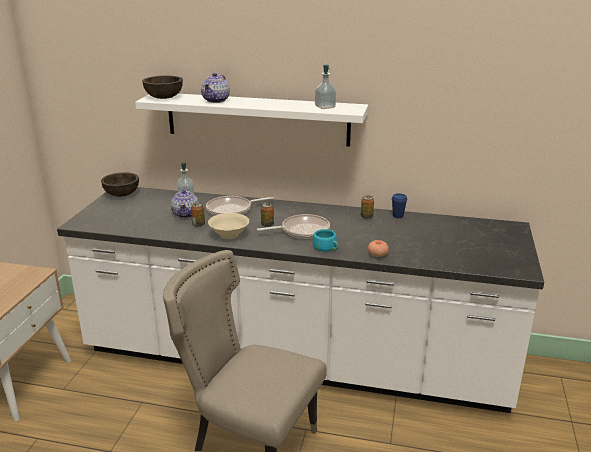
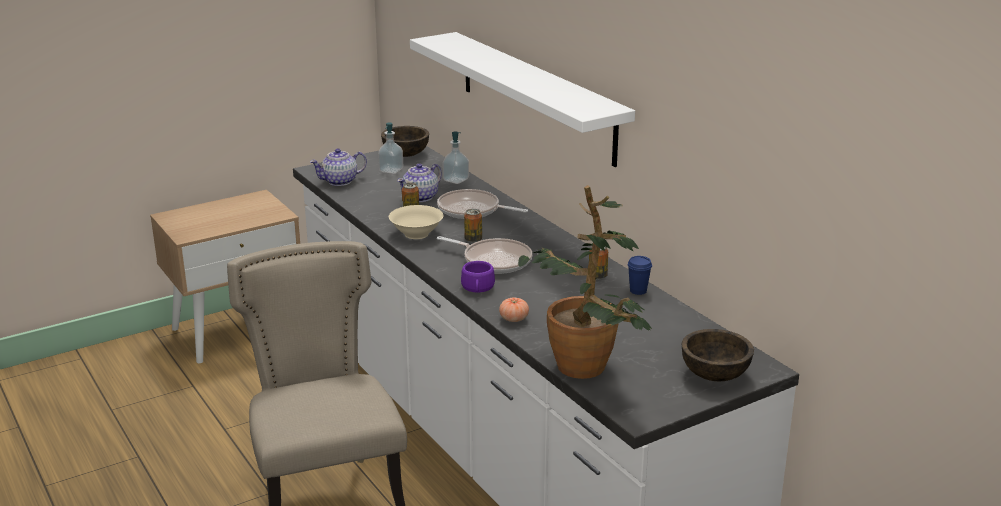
camera: 45 degrees right, 0 degrees up
(164, 97) = (445, 41): brown bowl -> brown bowl (714, 374)
(216, 100) = (485, 58): teapot -> teapot (340, 181)
(325, 107) = (571, 99): soap dispenser -> soap dispenser (391, 170)
(326, 248) = (477, 288): turquoise cup -> purple cup
(463, 264) = (585, 373): none -> potted plant

